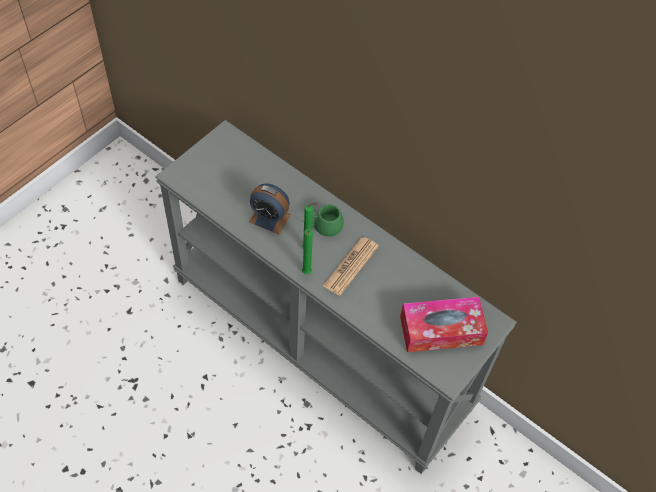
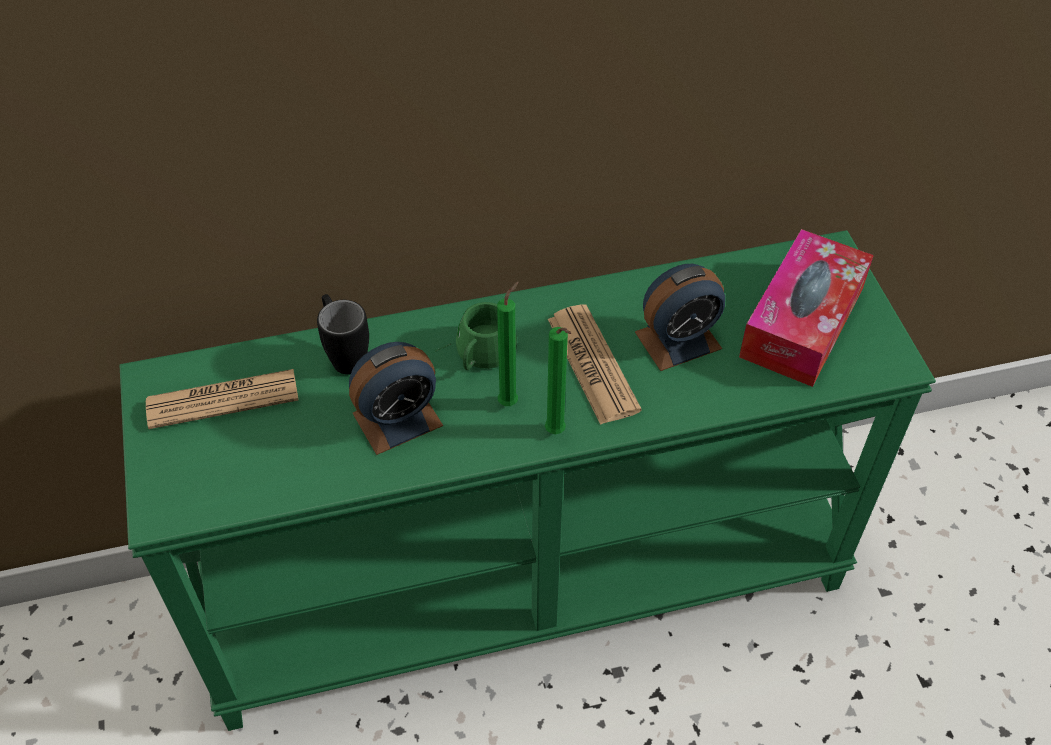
camera: 50 degrees left, 5 degrees down
(234, 160) = (223, 399): none -> newspaper
(286, 182) = (344, 354): none -> black mug
(322, 342) = (526, 580): grey console table -> green console table
(390, 289) = (678, 340): none -> alarm clock

